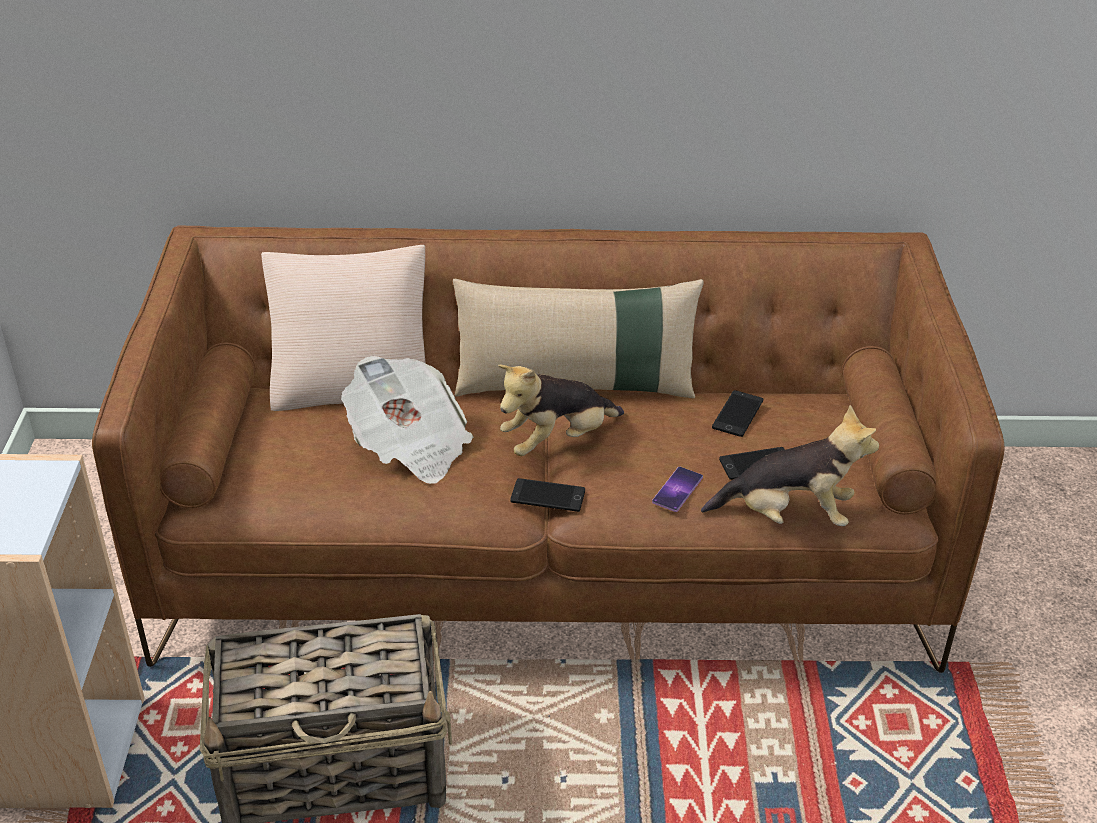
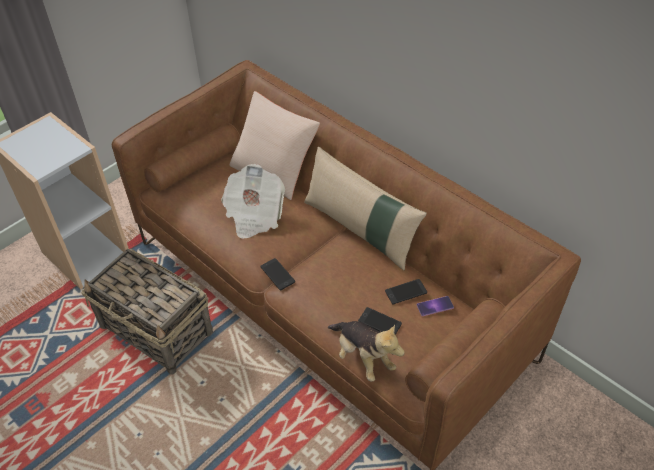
camera: 45 degrees right, 10 degrees up
(557, 440) = (315, 251): plush toy -> none
(677, 489) = (330, 309): phone -> phone (435, 306)

